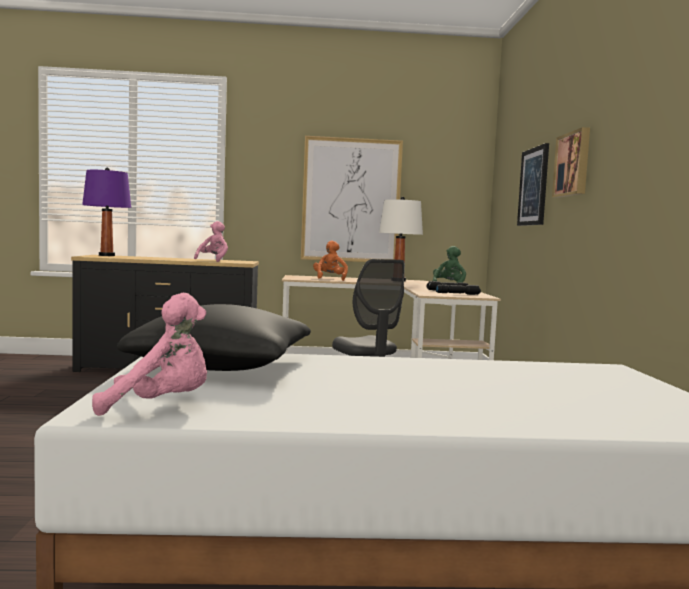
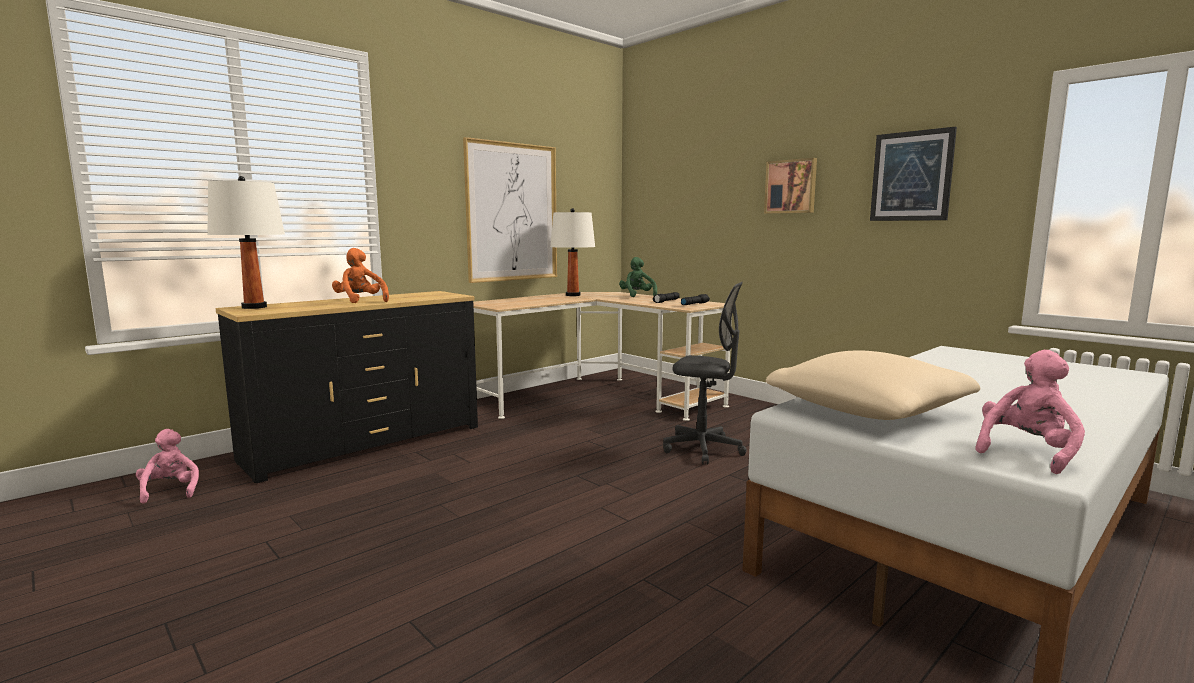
camera: 40 degrees left, 5 degrees up
(106, 255) = (254, 307): purple table lamp -> white table lamp
(213, 260) = (412, 297): pink plush toy -> pink plush toy (170, 491)
(222, 366) = (868, 410): black pillow -> beige pillow
(330, 279) = (523, 302): orange plush toy -> orange plush toy (360, 301)
(534, 186) = (717, 201): picture -> picture (911, 176)

